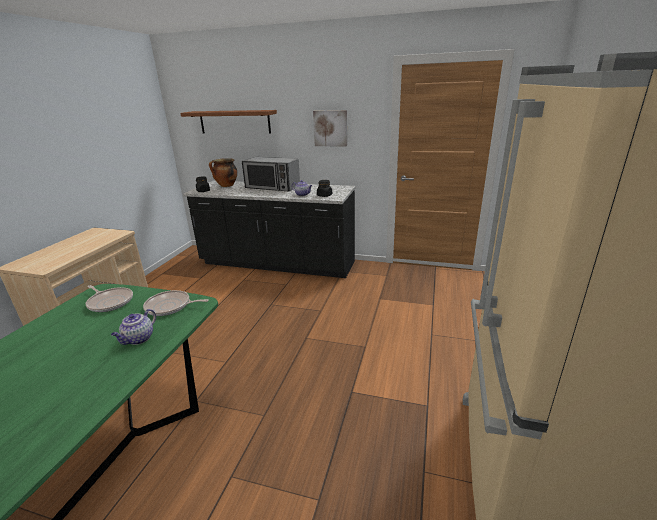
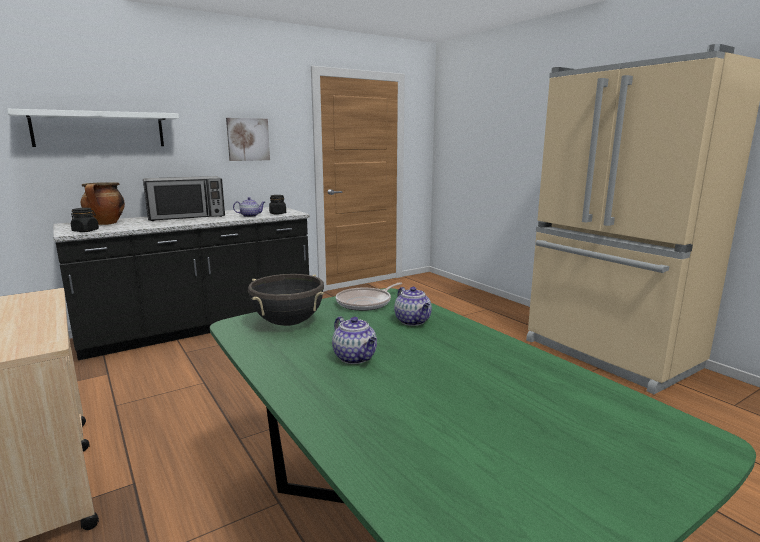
camera: 50 degrees left, 10 degrees down
(53, 348) = (356, 358): none -> teapot
(110, 302) = (288, 323): frying pan -> black cooking pot
(234, 122) = (99, 129): brown shelf -> white shelf

